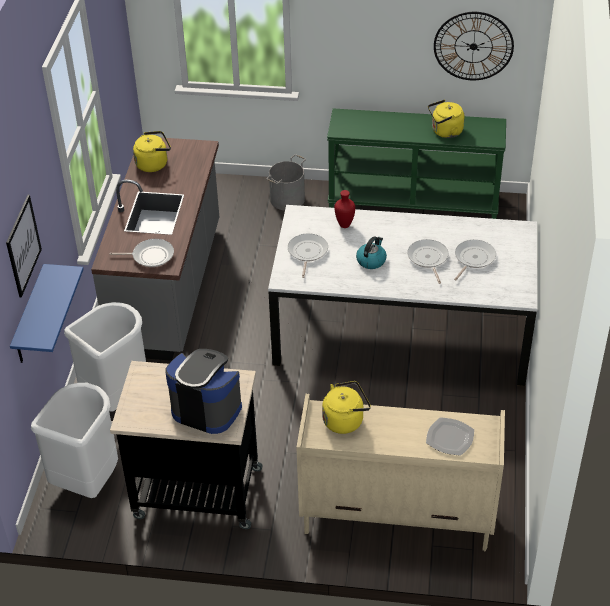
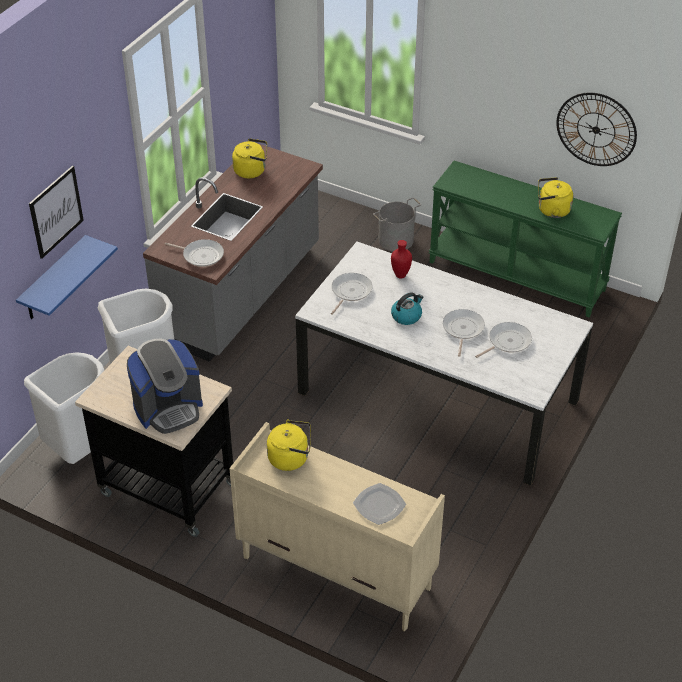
camera: 20 degrees right, 0 degrees up
(207, 408) = (168, 408): coffee machine -> coffee machine turned 105 degrees clockwise

